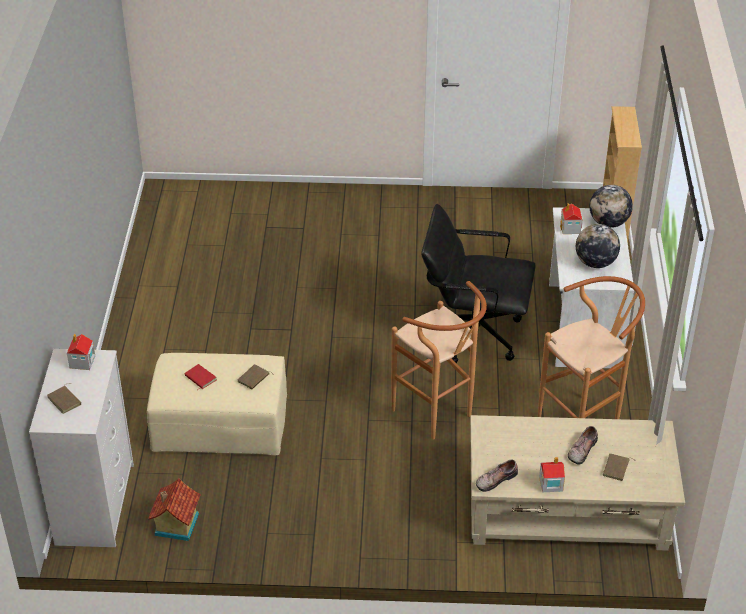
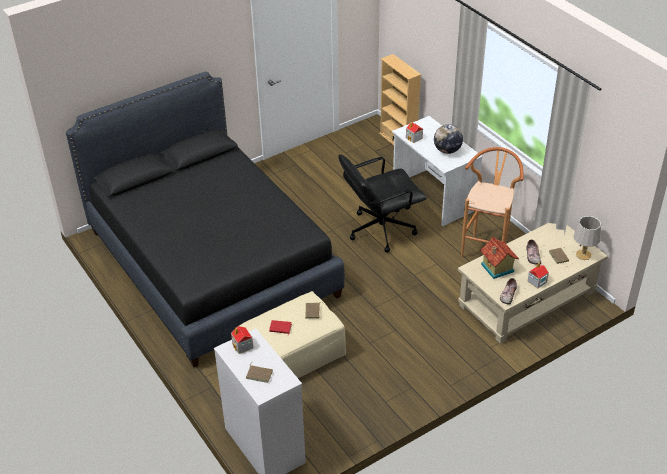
camera: 35 degrees left, 0 degrees up
(175, 524) = (327, 428): toy house -> toy house (496, 268)
(244, 277) = (212, 262): none -> black bed
(438, 416) = (409, 285): brown stool -> none
(608, 223) = (430, 126): globe -> none
(652, 484) = (583, 255): none -> grey table lamp

